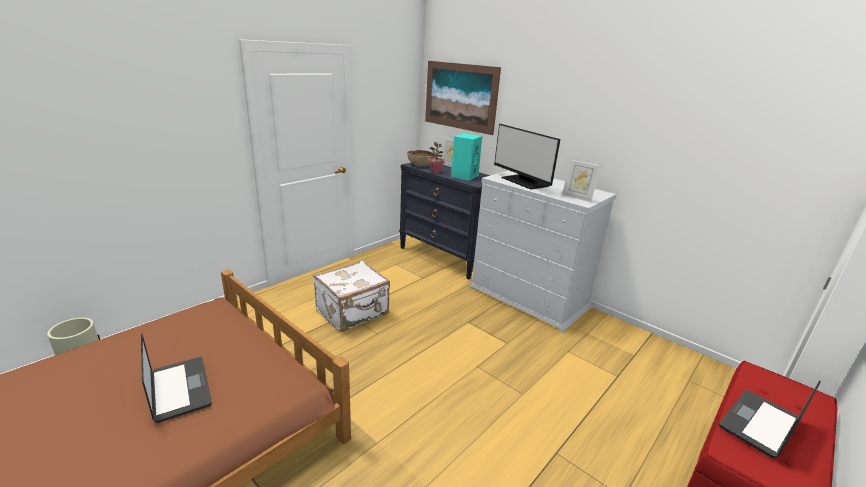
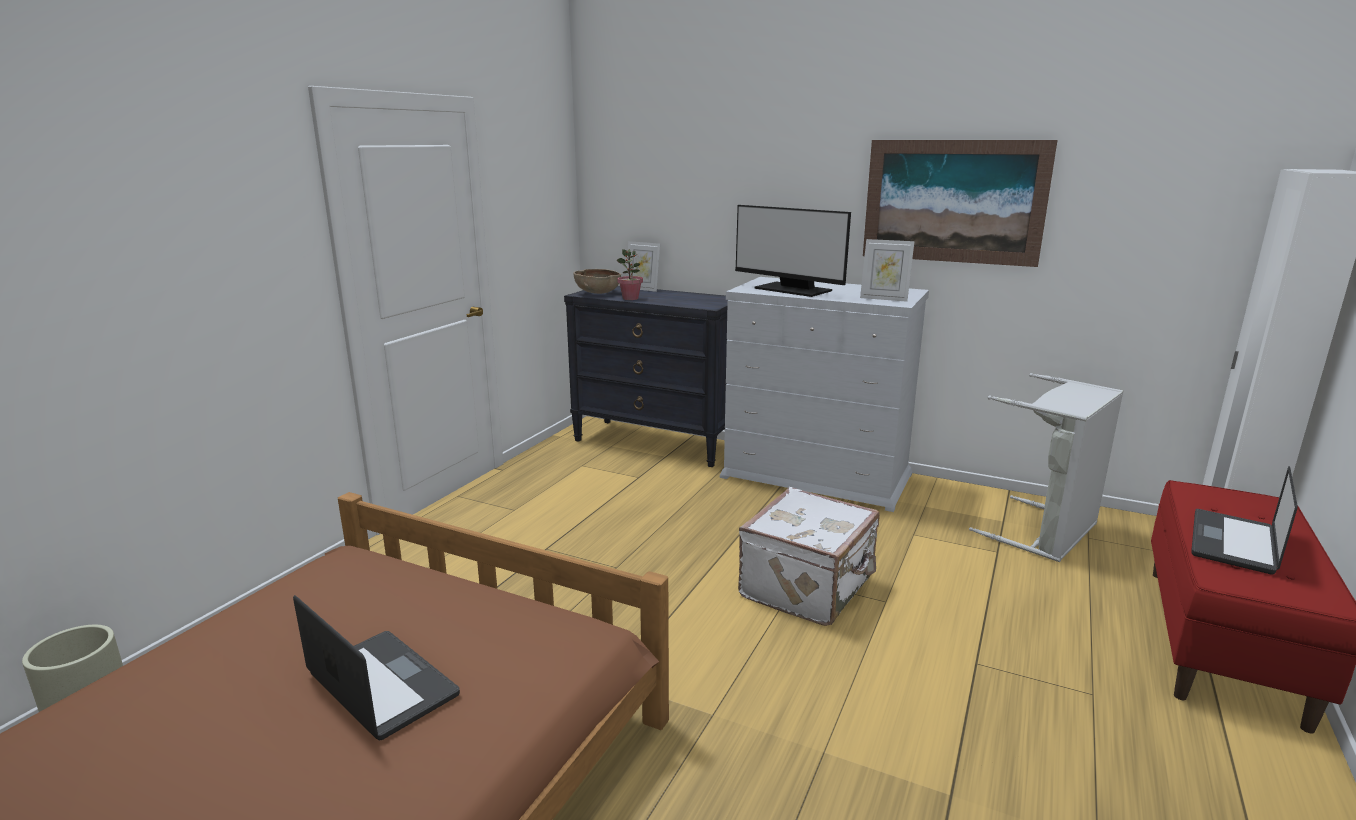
camera: 15 degrees left, 5 degrees down
(353, 312) = (555, 545): white suitcase -> white suitcase (809, 587)
(460, 96) = (649, 174): picture -> picture (953, 201)
(464, 176) = (680, 299): turquoise speaker -> none
(661, 370) = (1047, 533): none -> grey laundry basket

